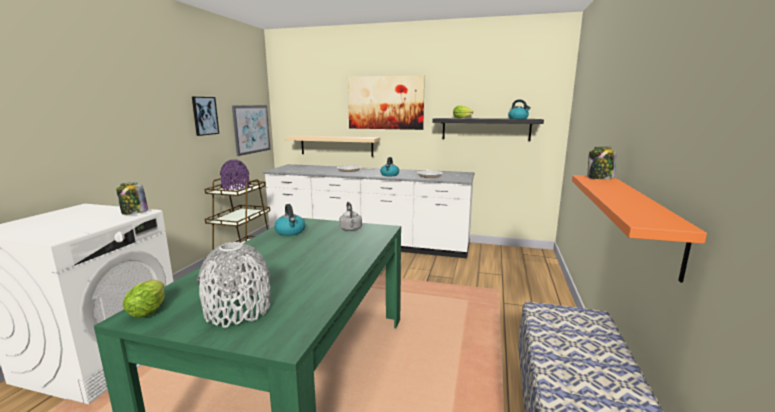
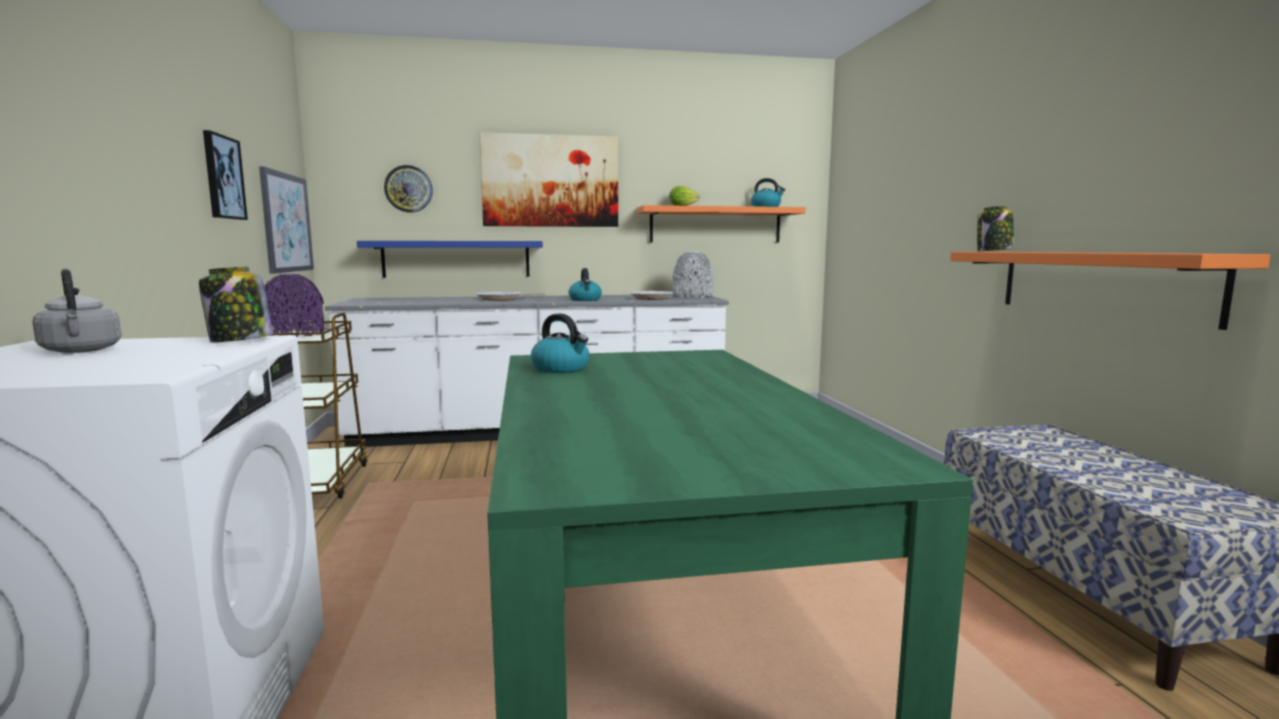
camera: 25 degrees left, 5 degrees down
(150, 309) = (554, 474): lettuce -> none
(238, 310) = (726, 449): grey vase -> grey vase (692, 296)
(314, 108) = (408, 189): none -> wall clock
(336, 145) = (456, 259): beige shelf -> blue shelf
(351, 229) = (658, 358): grey kettle -> grey kettle (81, 351)
(485, 129) = (715, 225): black shelf -> orange shelf

